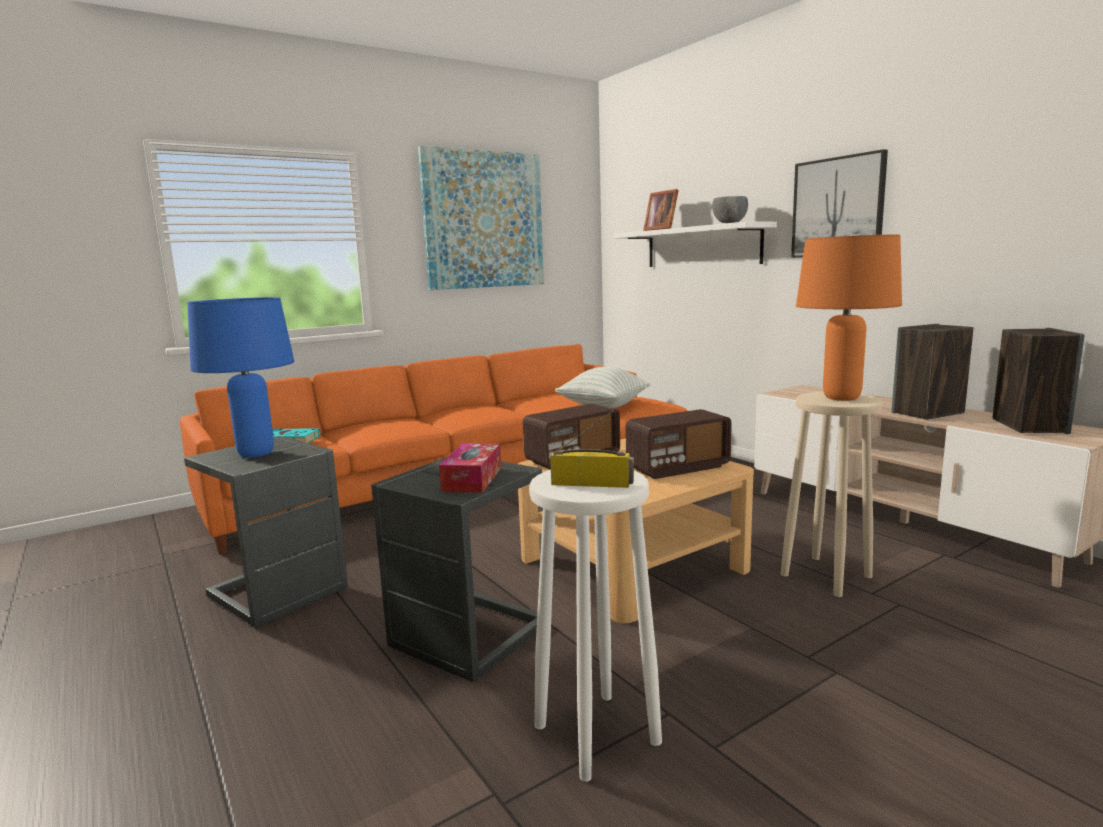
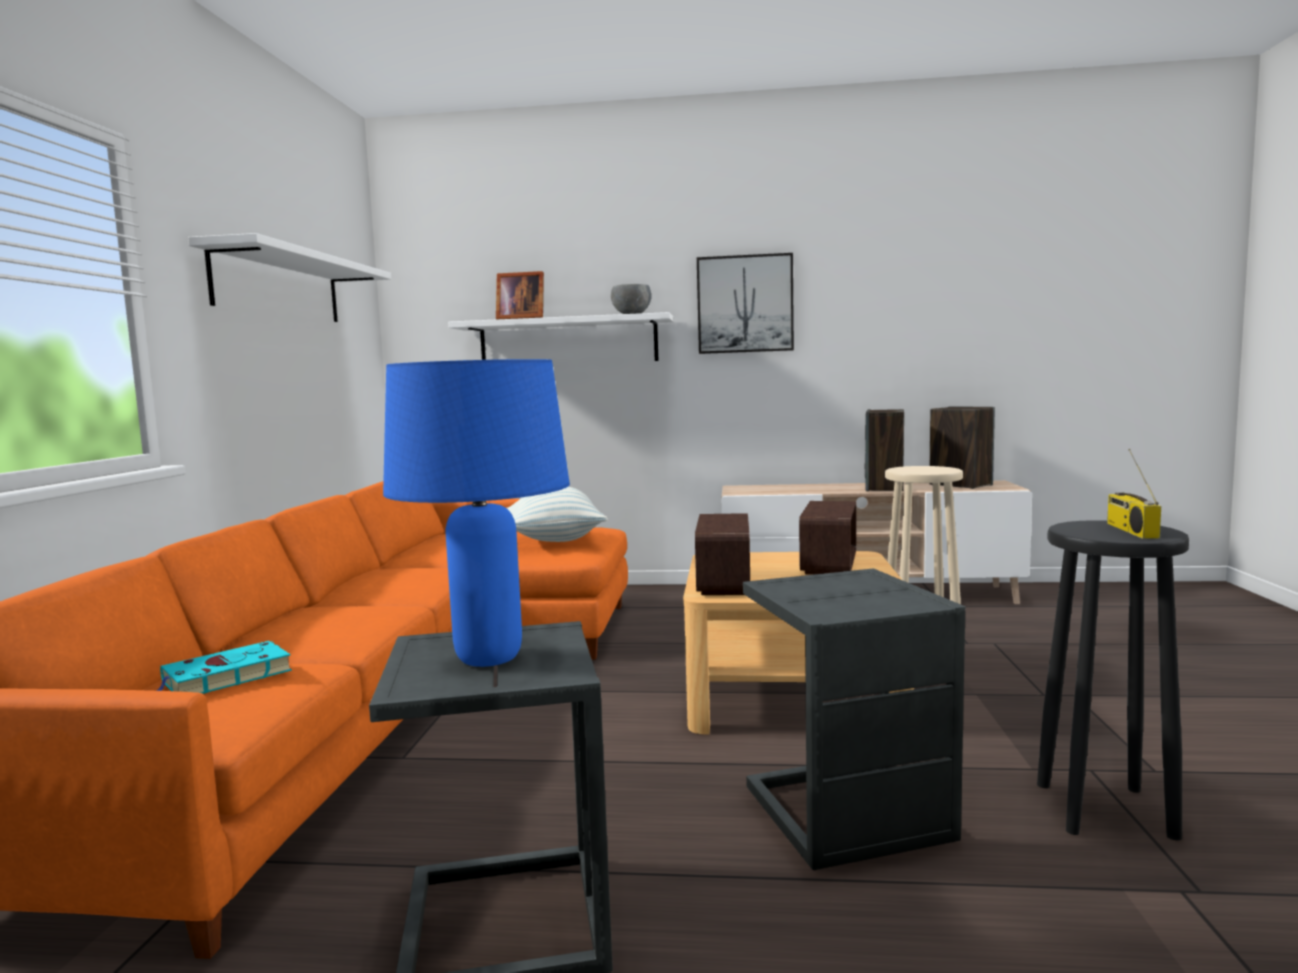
camera: 50 degrees left, 5 degrees down
(472, 479) = (872, 590): tissue box -> none
(484, 220) = (279, 287): picture -> white shelf
(592, 483) = (1130, 530): radio -> radio turned 45 degrees counterclockwise
(595, 734) = (1105, 811): white stool -> black stool
(842, 398) = (927, 469): orange table lamp -> none

